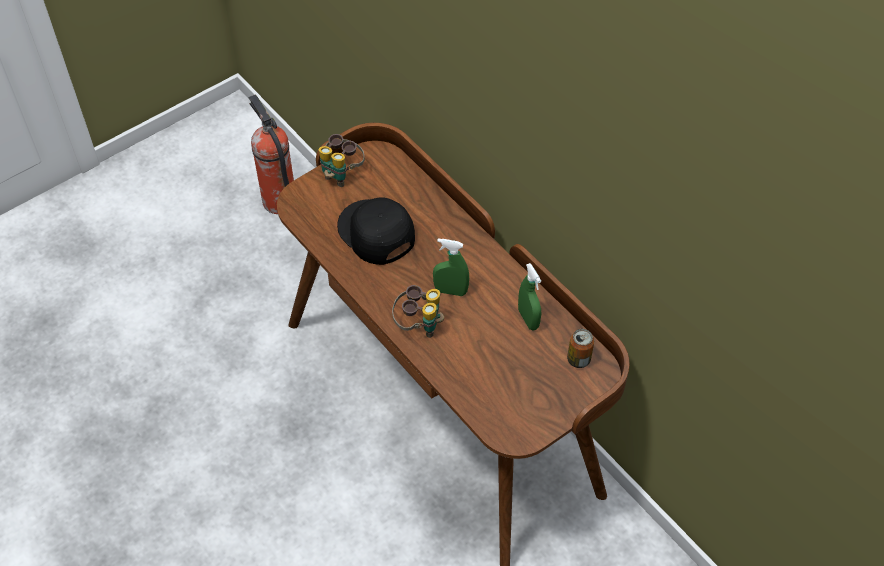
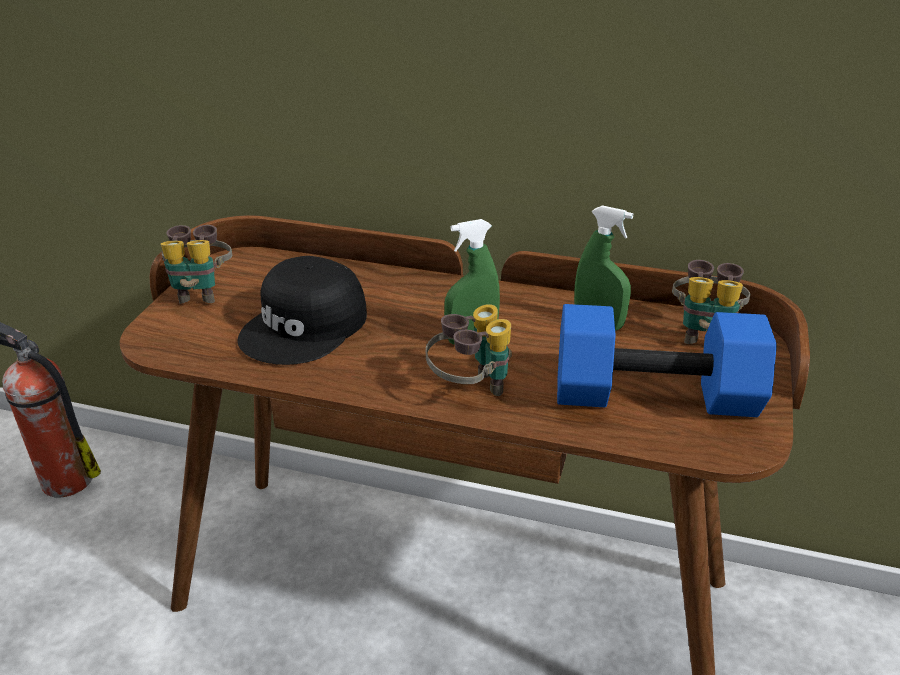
camera: 35 degrees left, 20 degrees down
(375, 233) = (306, 326): black cap -> black cap turned 75 degrees counterclockwise
(506, 382) = (656, 394): none -> blue dumbbell
(578, 359) = (704, 333): can -> binoculars

